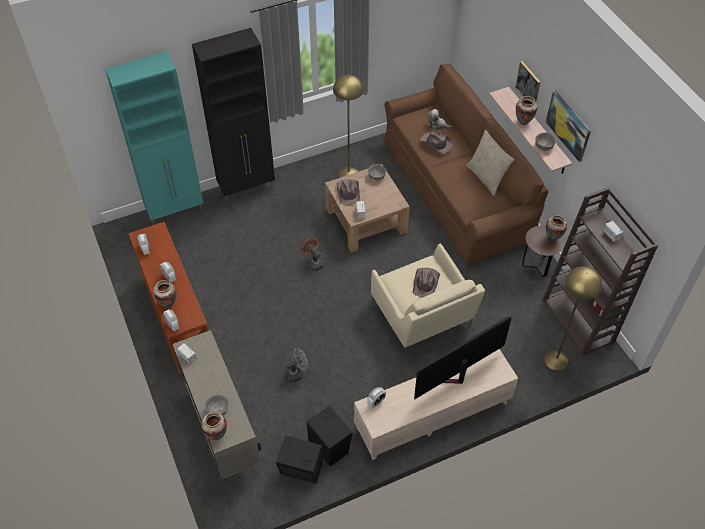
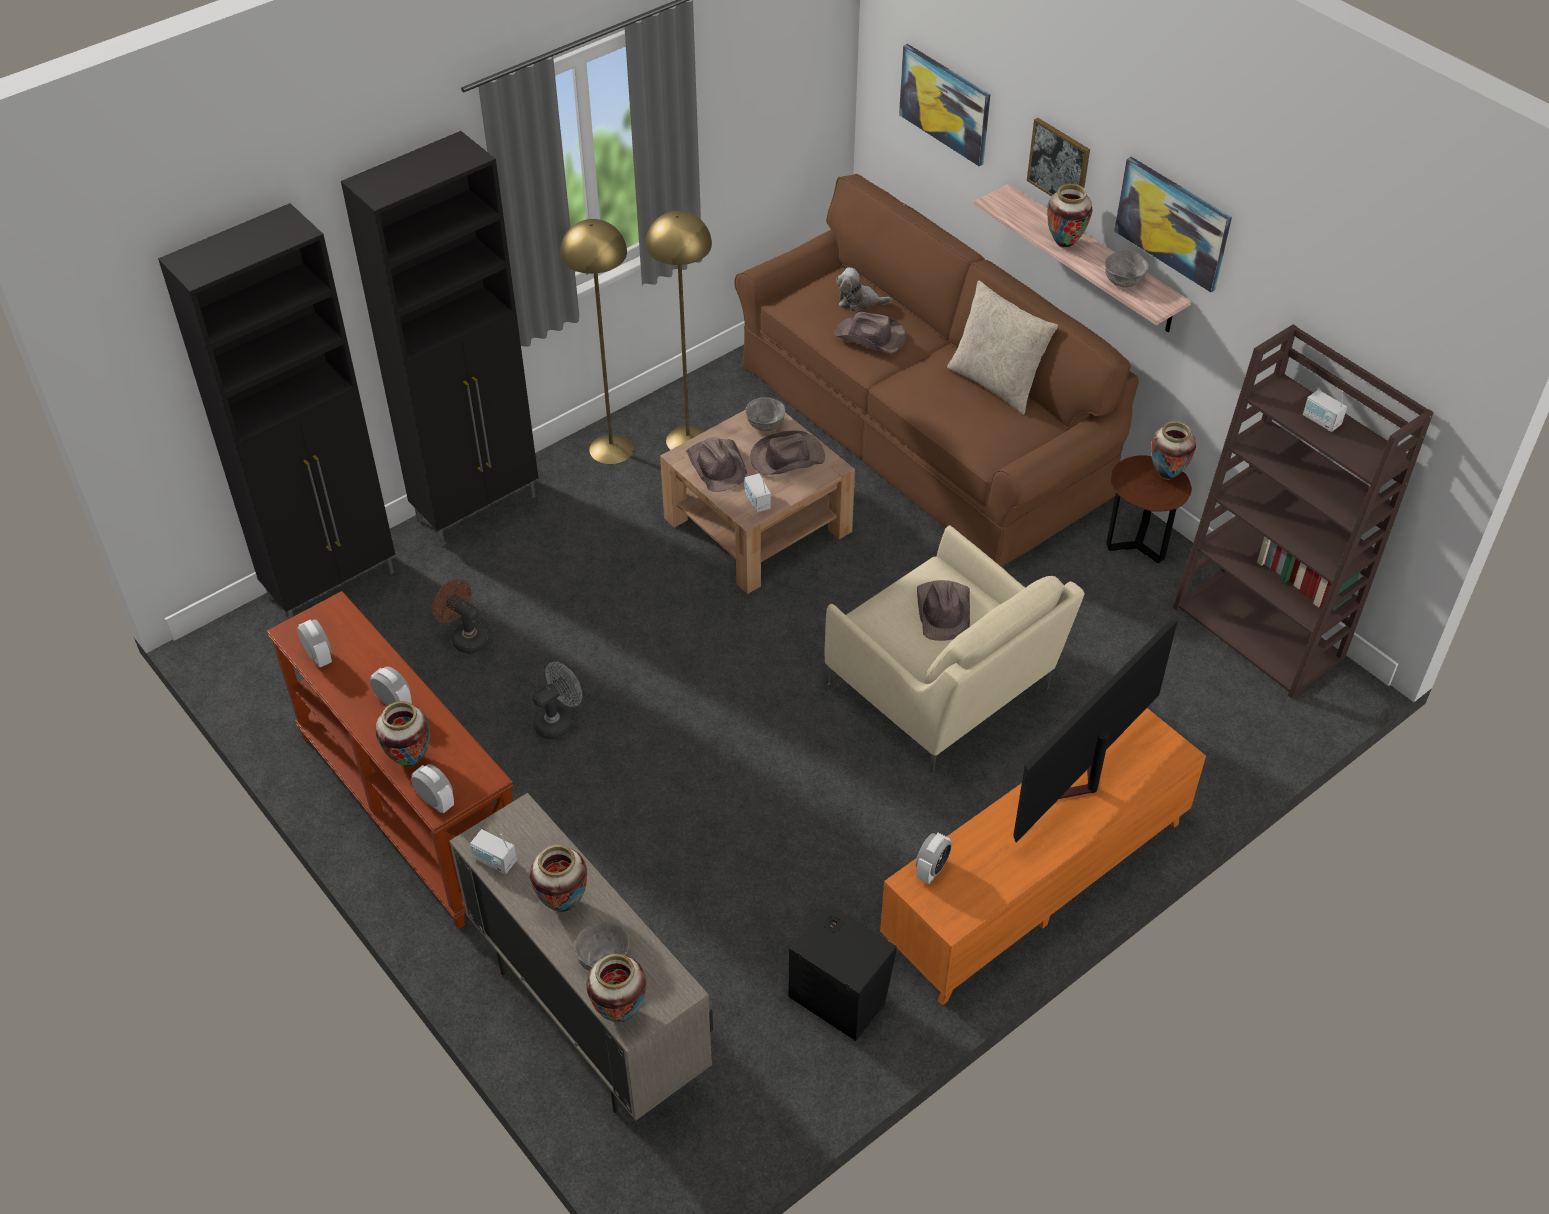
camera: 15 degrees left, 5 degrees down
(176, 211) = (334, 585): turquoise cabinet -> black cabinet
(209, 382) = (563, 904): none -> vase
(296, 373) = (714, 862): grey fan -> grey fan (558, 721)
(301, 470) = (796, 1065): black speaker -> none
(313, 262) = (674, 630): brown fan -> brown fan (465, 637)
(380, 194) = (786, 457): none -> brown hat
(433, 415) = (1036, 884): beige tv stand -> orange tv stand
(488, 43) = (945, 103): none -> picture
(556, 360) = (1244, 717): yellow floor lamp -> yellow floor lamp (611, 449)

